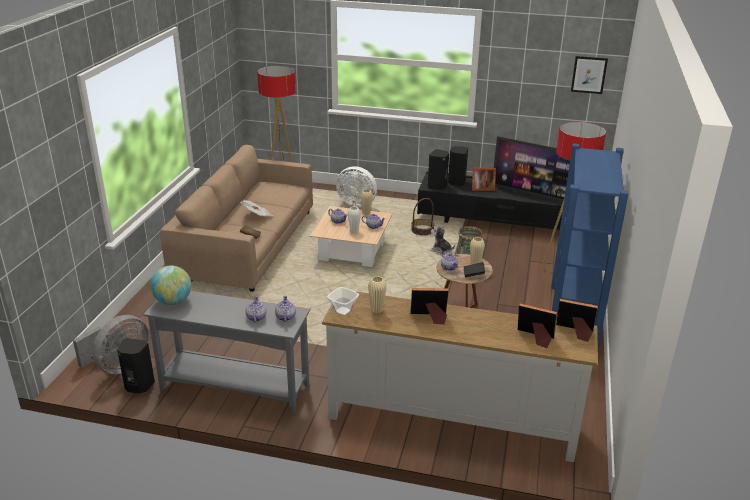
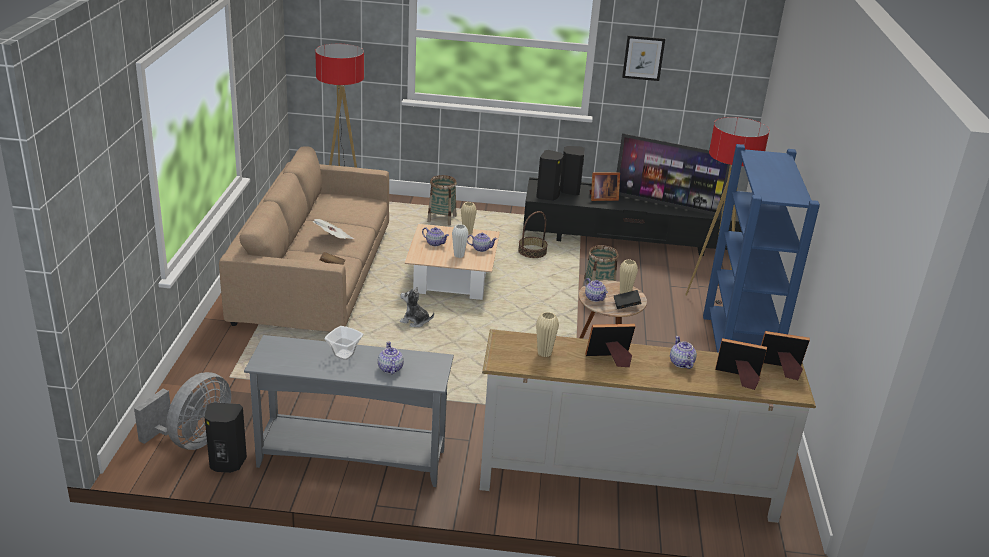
camera: 10 degrees left, 0 degrees up
(173, 301) = (277, 352): globe -> none
(285, 317) = (426, 367): teapot -> teapot (681, 363)
(342, 311) = (503, 356): bowl -> bowl (343, 355)
(357, 203) = (442, 219): white fan -> basket
(440, 251) = (561, 277): plush toy -> plush toy (415, 321)
(589, 74) = (730, 58): picture -> picture (643, 58)

